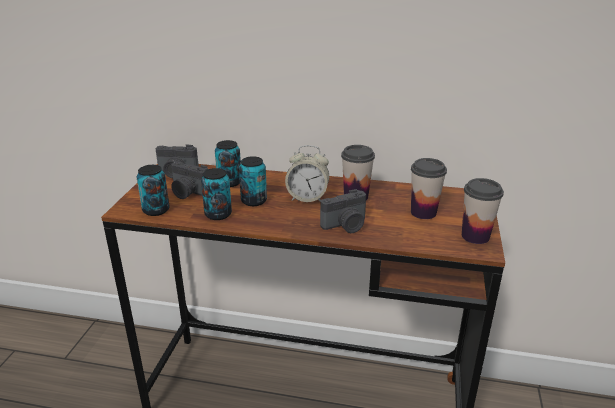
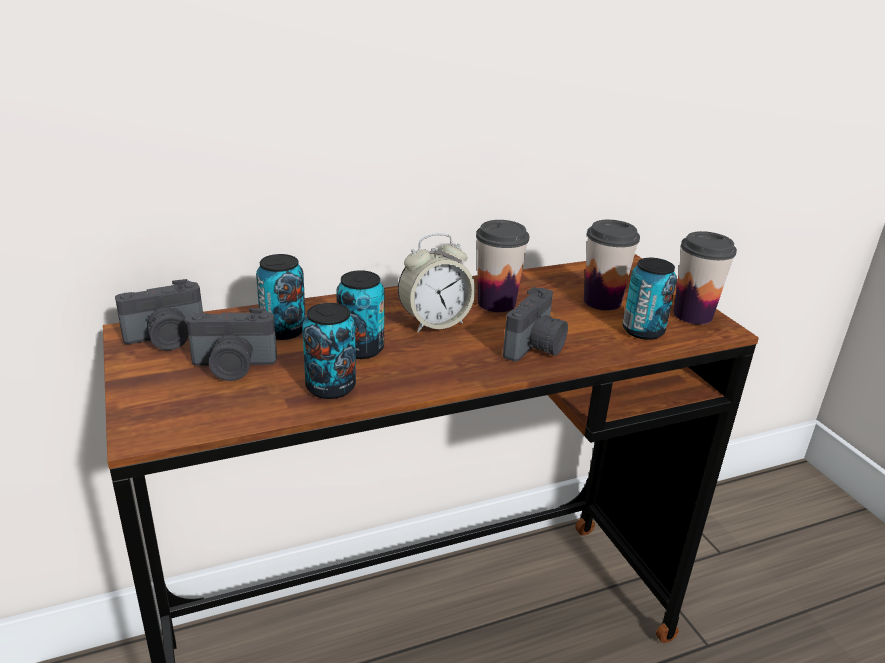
camera: 35 degrees left, 0 degrees up
(156, 210) = (209, 414): can -> can (643, 331)

